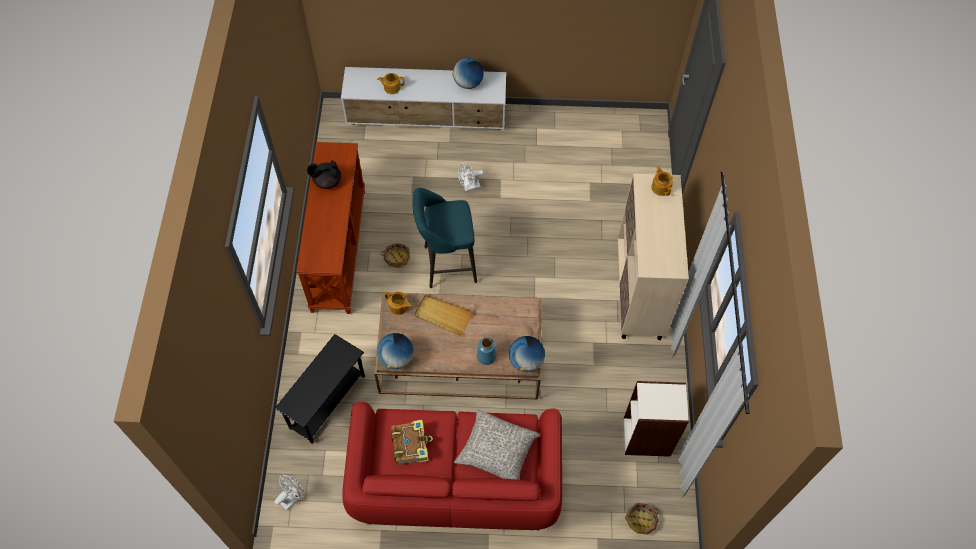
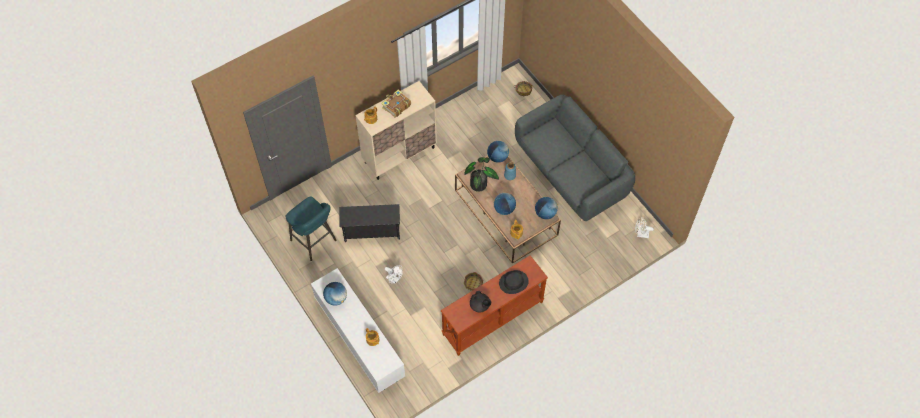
camera: 125 degrees left, 0 degrees up
(322, 232) = (513, 282): none -> black hat
(328, 402) = (583, 255): black side table -> black side table (372, 232)
(410, 444) = (582, 176): book -> book (396, 106)
(442, 316) = (504, 209): beige tray -> globe
(446, 264) = (457, 255): turquoise stool -> turquoise stool (315, 242)
(455, 481) = (571, 172): red sofa -> grey sofa
(496, 451) = (554, 140): grey pillow -> none
(502, 314) = (480, 183): none -> potted plant
(647, 437) = (480, 109): bookcase -> none

